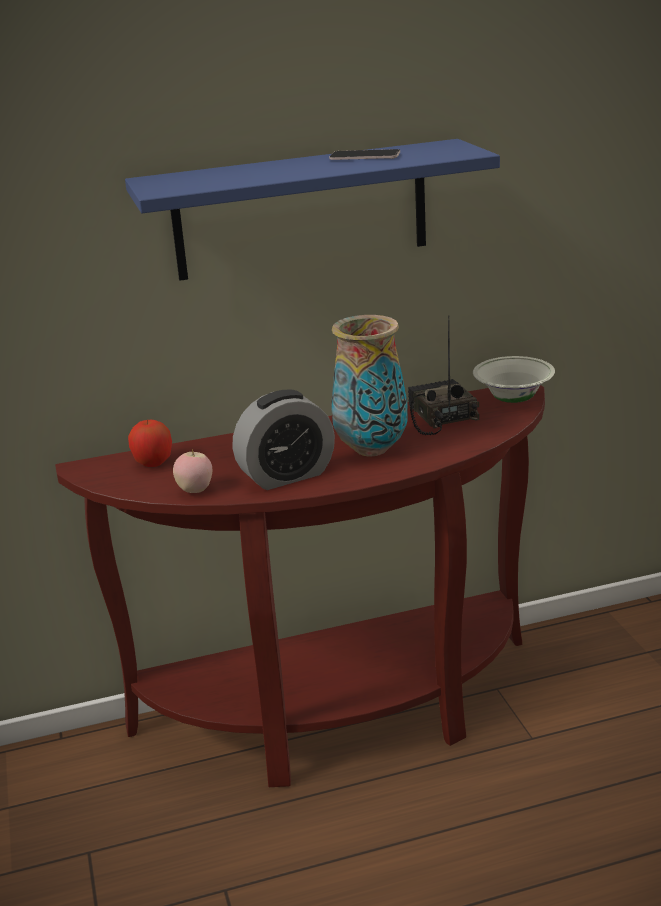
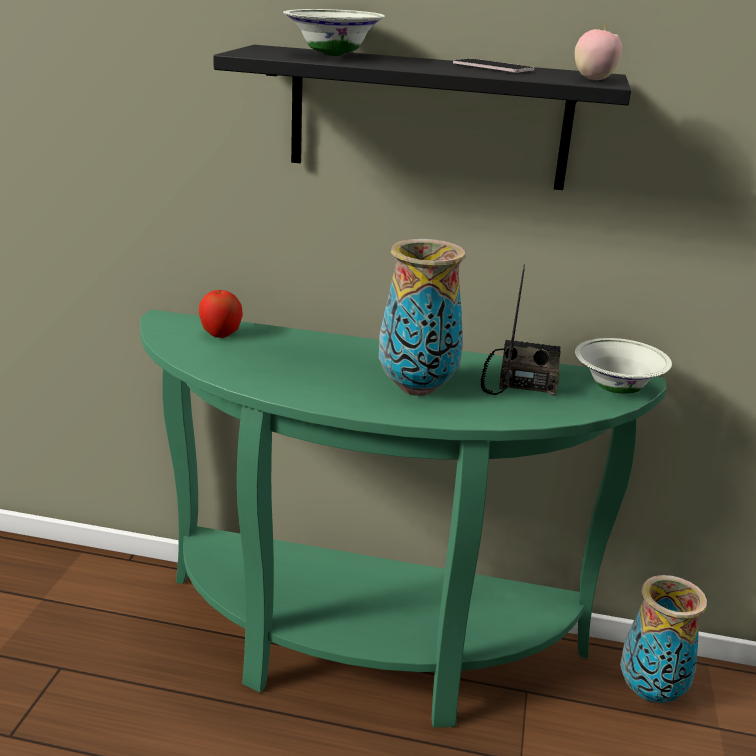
camera: 25 degrees right, 0 degrees up
(195, 491) = (220, 369): apple -> apple (594, 79)
(225, 174) = (333, 55): none -> white bowl
(286, 476) = (311, 384): alarm clock -> none
(301, 210) = (428, 118): blue shelf -> black shelf
(345, 715) = (363, 649): brown console table -> green console table
(583, 649) = (649, 692): none -> vase

